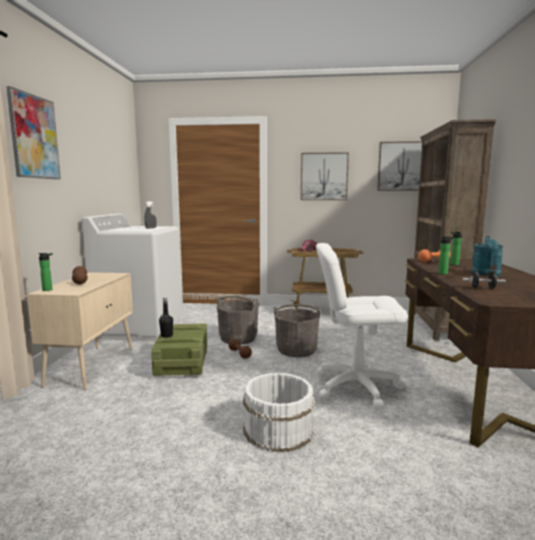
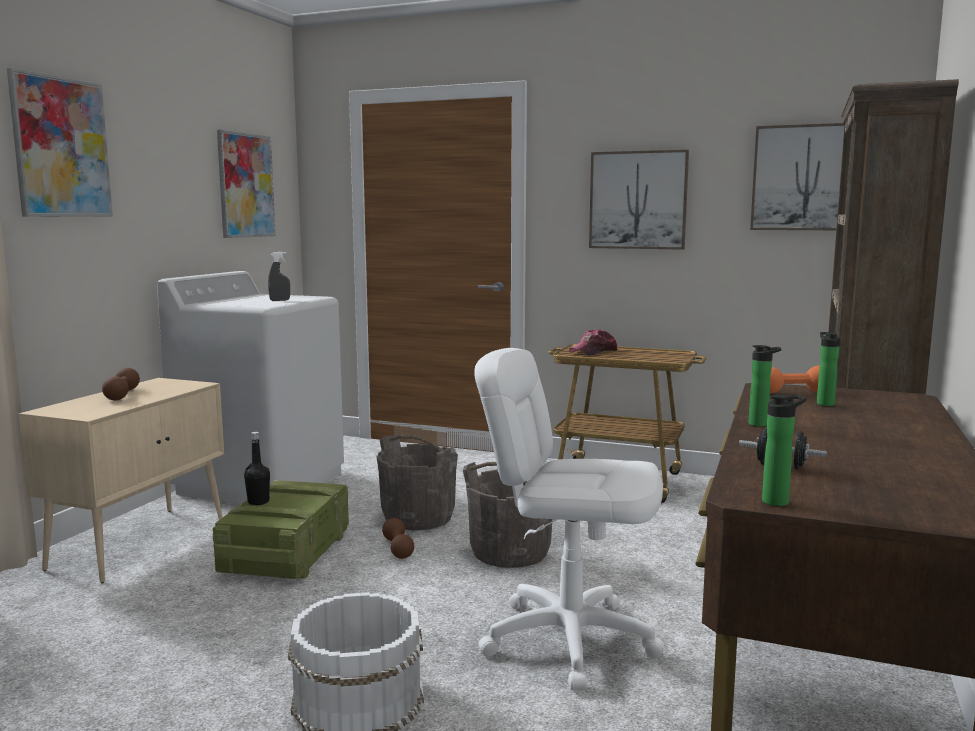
camera: 15 degrees right, 0 degrees up
(49, 290) = (58, 407): bottle -> bottle (779, 501)
(117, 166) = (246, 185): none -> picture
(486, 274) = (854, 433): turquoise watering can -> none

